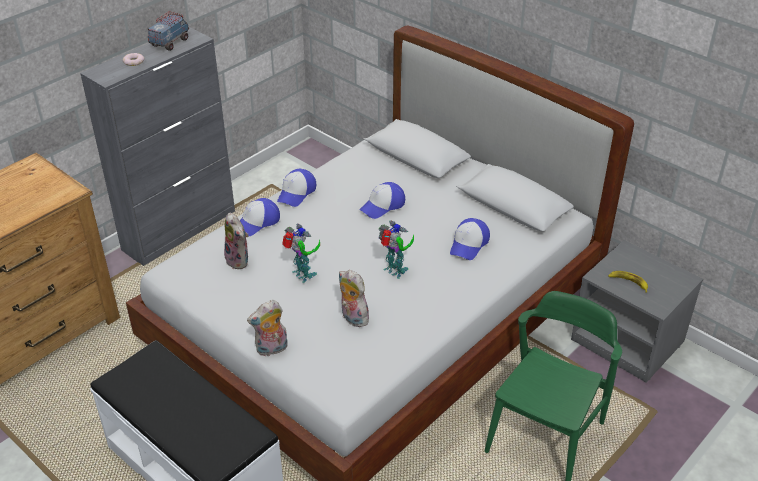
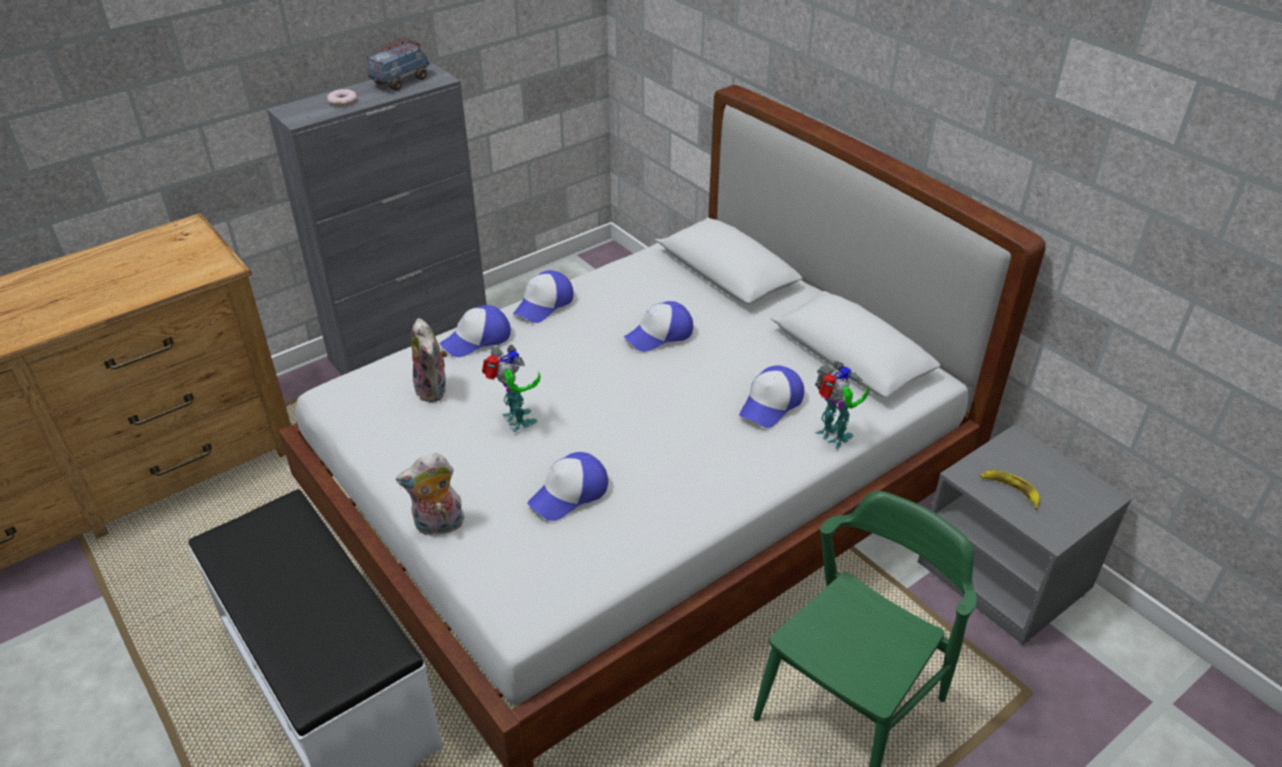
camera: 10 degrees right, 0 degrees up
(352, 318) = (569, 493): plush toy -> cap
(395, 271) = (651, 432): toy robot -> toy robot (833, 438)

